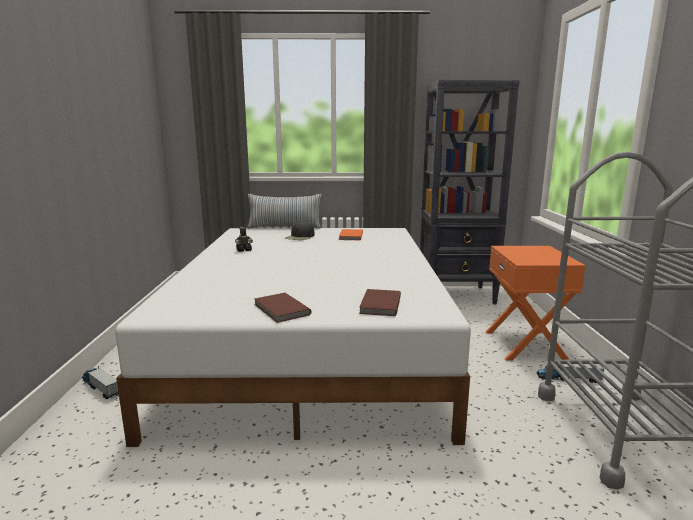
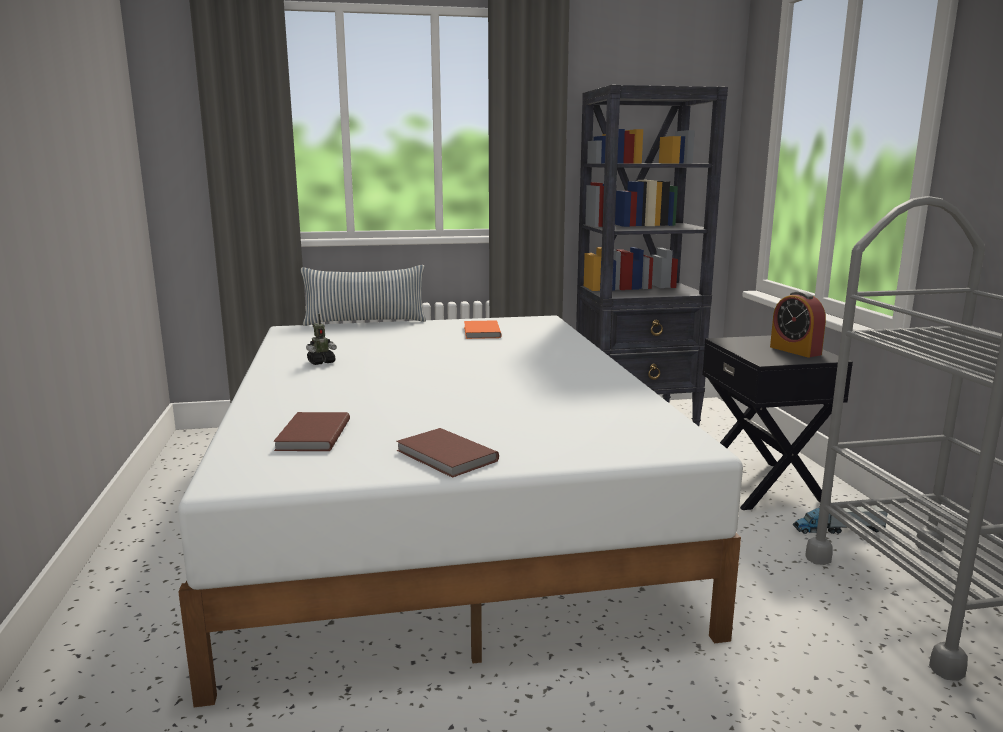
camera: 10 degrees left, 0 degrees up
(100, 388) = (104, 613): toy truck -> none
(300, 237) = (401, 336): black cap -> none
(379, 305) = (593, 438): brown book -> brown book (311, 435)
(525, 345) = (762, 485): orange nightstand -> black nightstand
(548, 256) = (795, 350): none -> alarm clock

